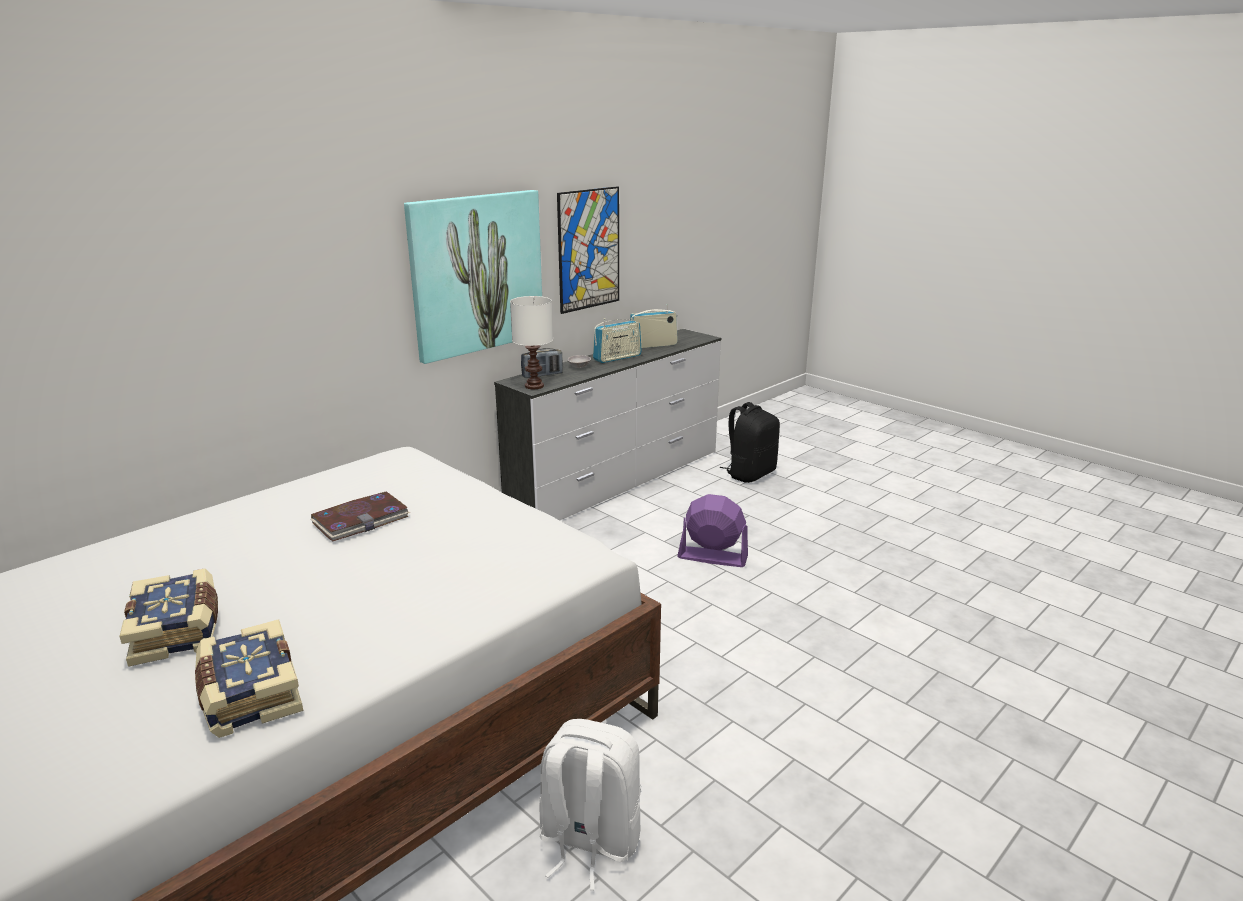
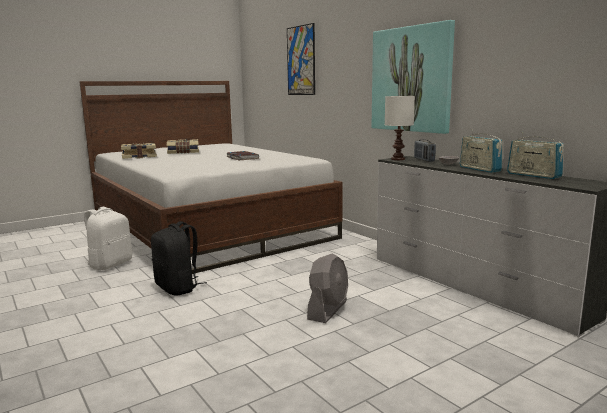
camera: 100 degrees right, 10 degrees down
(589, 249) = (504, 72): picture -> picture (301, 60)
(652, 345) = (533, 175): radio -> radio turned 150 degrees clockwise
(712, 557) = (328, 310): purple fan -> grey fan
(750, 474) = (520, 351): black backpack -> black backpack (178, 288)

